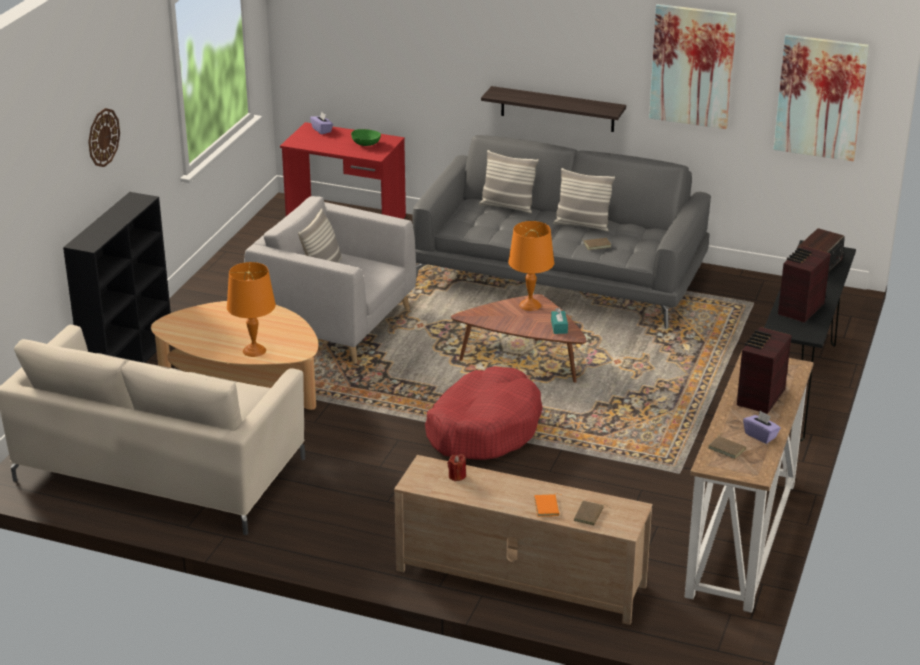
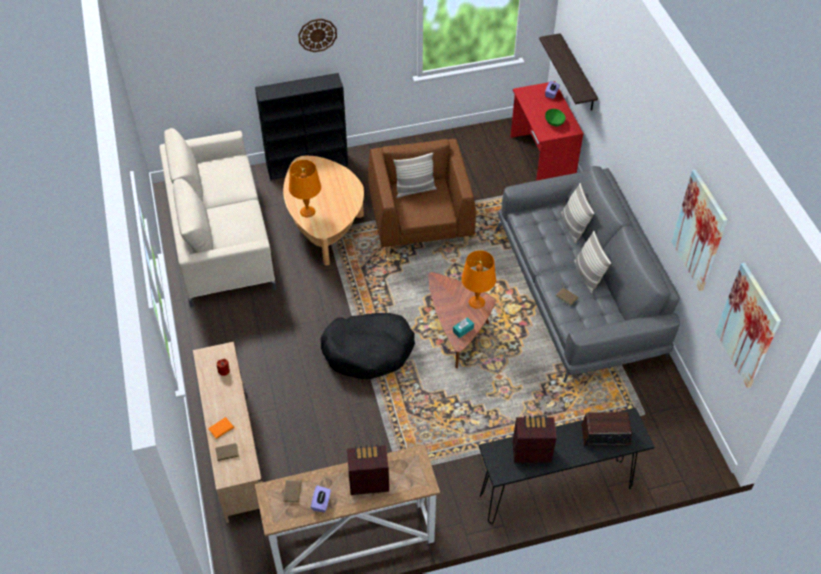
camera: 55 degrees right, 20 degrees up
(334, 323) = (420, 222): grey armchair -> brown armchair
(483, 428) = (368, 351): red dog bed -> black dog bed
(557, 109) = (641, 188): shelf -> shelf (577, 73)

